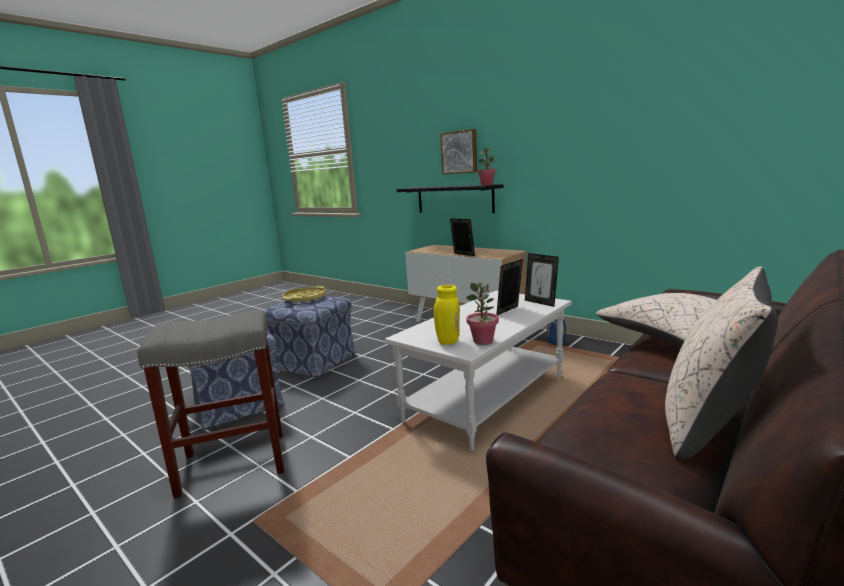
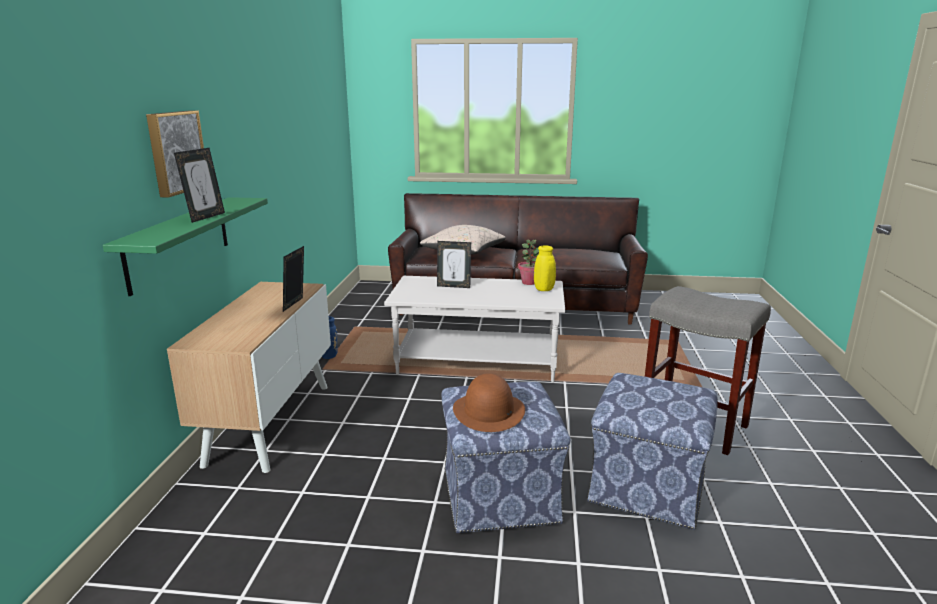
camera: 125 degrees left, 5 degrees up
(305, 298) = (489, 411): yellow tray -> brown hat
(454, 199) = (179, 242): black shelf -> green shelf
(487, 185) = (244, 200): potted plant -> none
(541, 302) = (419, 281): picture frame -> picture frame (205, 217)
(709, 425) = (558, 247): beige pillow -> none

